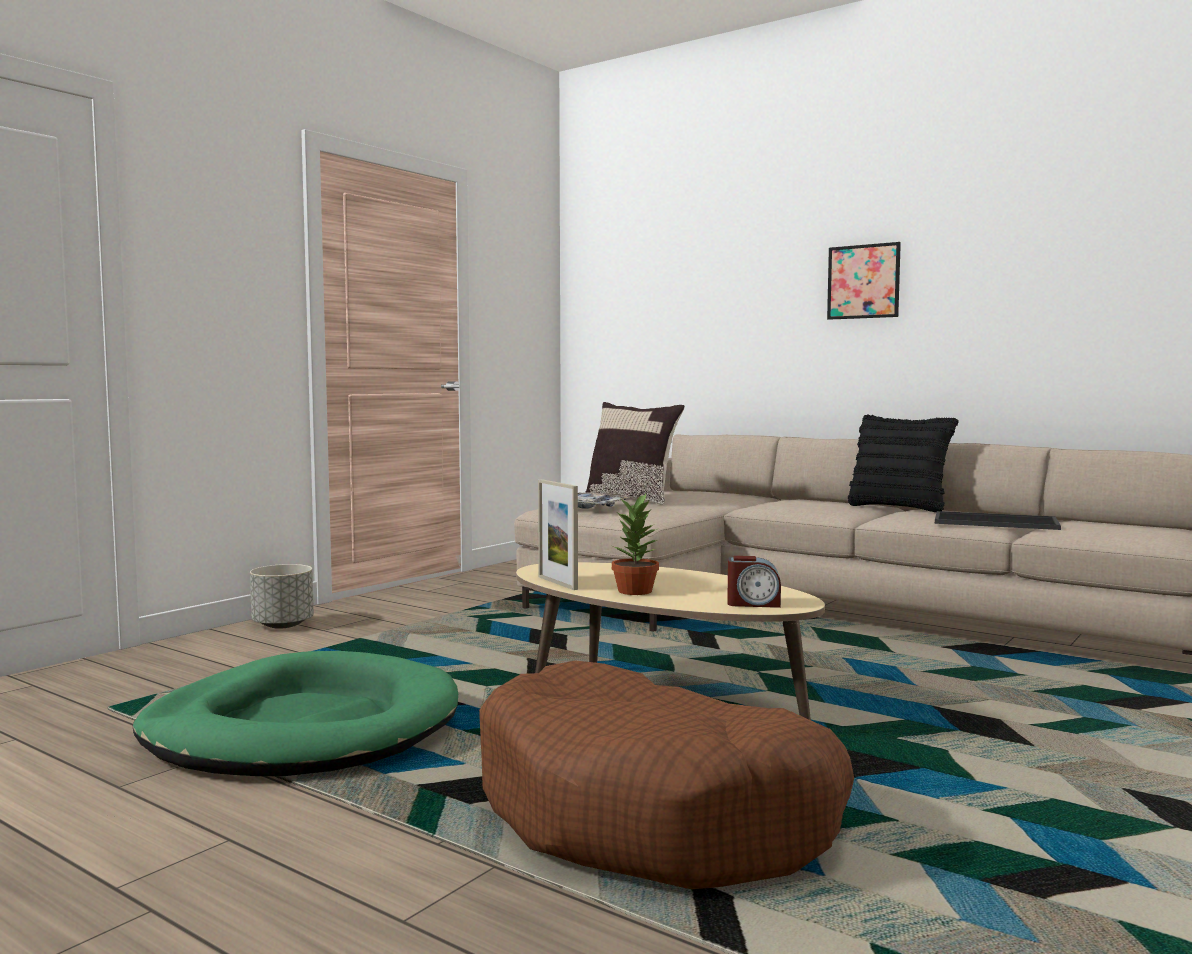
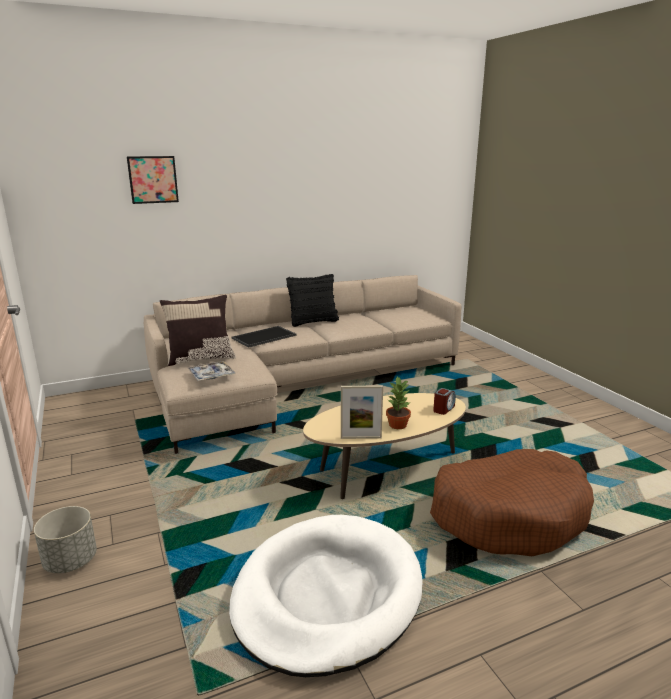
camera: 60 degrees left, 15 degrees up
(303, 728) = (327, 595): green dog bed -> white dog bed
(863, 281) = (257, 198): picture -> picture (153, 179)
(994, 522) = (370, 322): tray -> tray (264, 337)

